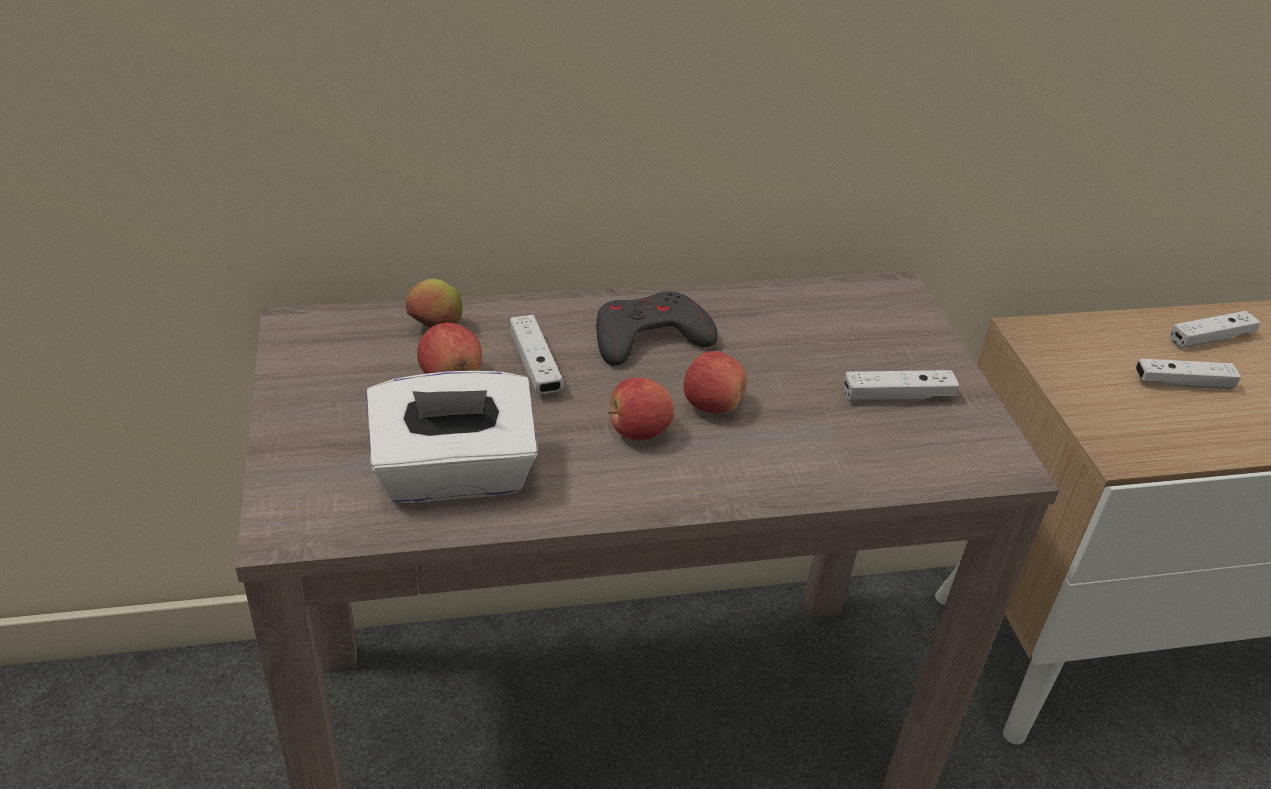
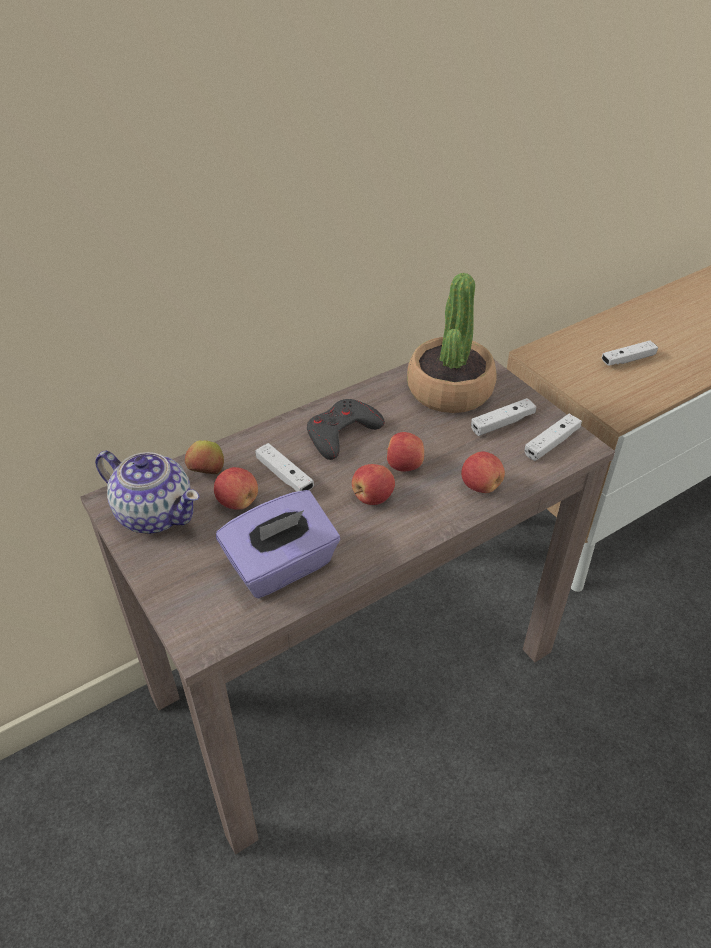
camera: 20 degrees left, 5 degrees up
(337, 356) = (155, 513): none -> teapot
(454, 475) = (282, 566): white tissue box -> purple tissue box
(808, 468) = (480, 486): none -> apple
(844, 329) = (449, 390): none -> potted plant
(1210, 338) = (628, 327): white game controller -> white game controller (551, 443)

